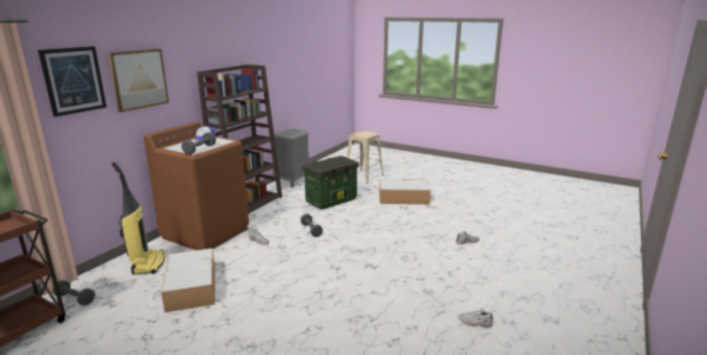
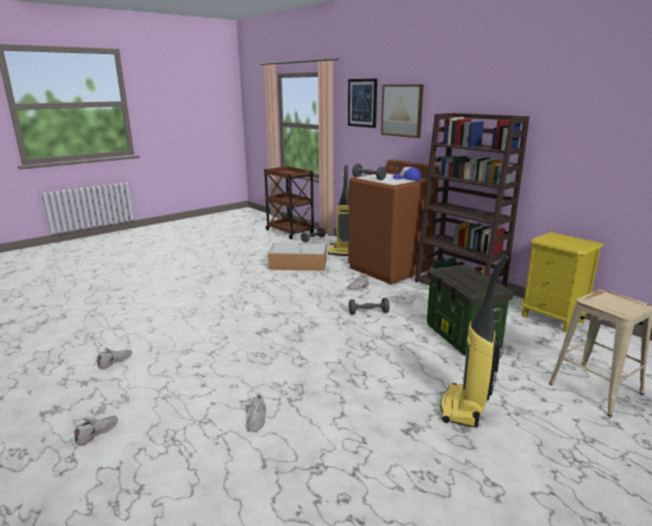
camera: 110 degrees right, 0 degrees up
(292, 181) = (552, 318): grey nightstand -> yellow nightstand
(404, 197) = (464, 408): storage box -> vacuum cleaner
(537, 288) = (97, 432): none -> white shoe

